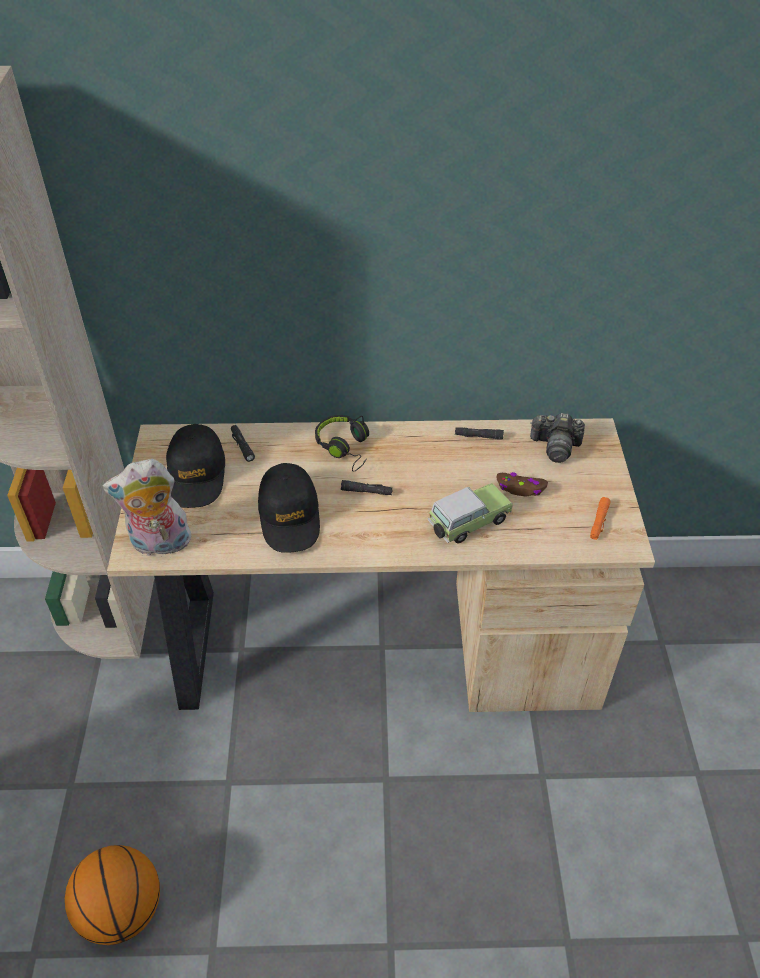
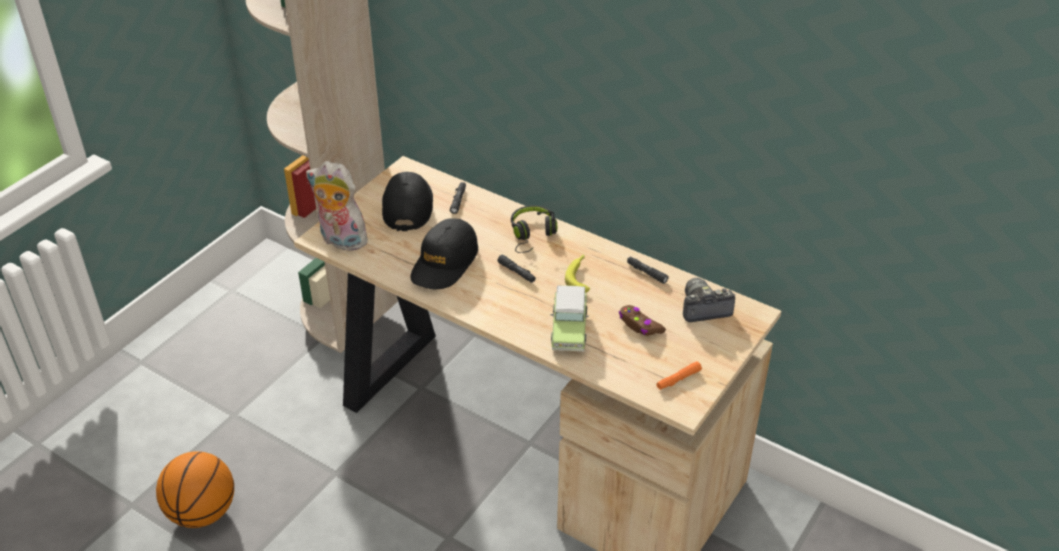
camera: 35 degrees right, 5 degrees down
(196, 475) = (408, 206): black cap -> black cap turned 150 degrees clockwise
(426, 467) = (579, 276): none -> banana
(466, 524) = (569, 330): toy car -> toy car turned 90 degrees clockwise
(555, 446) = (703, 309): camera -> camera turned 120 degrees clockwise

